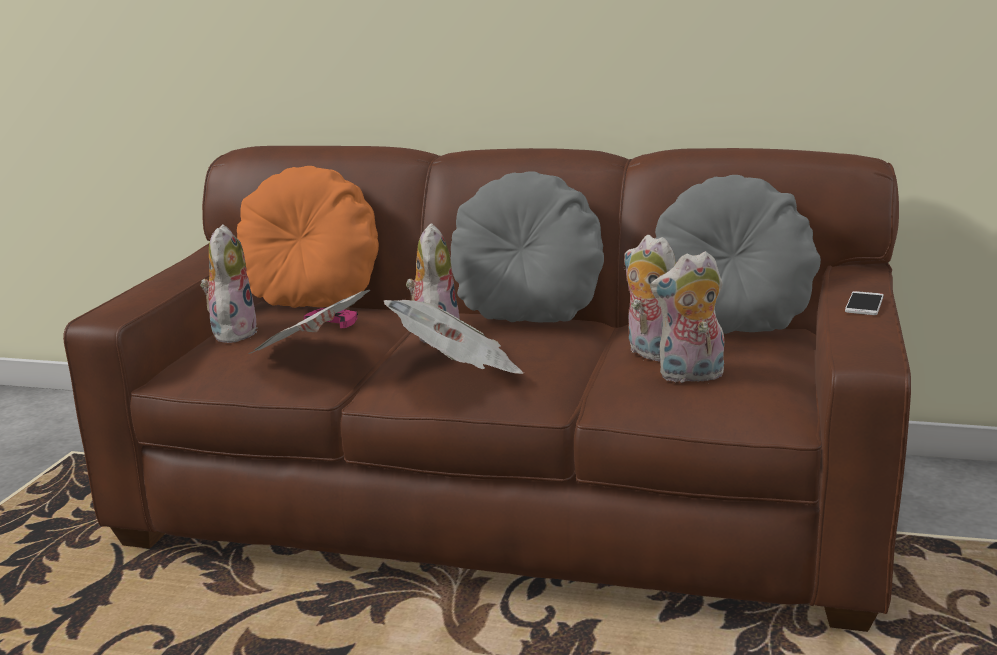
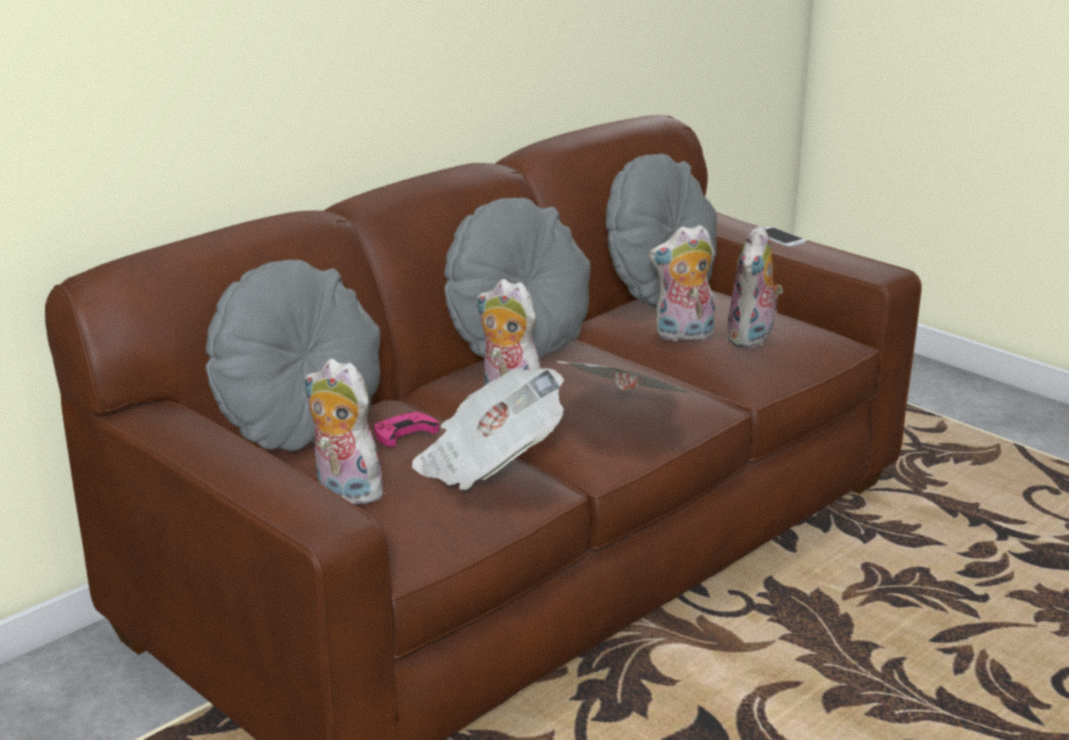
camera: 60 degrees left, 5 degrees up
(313, 302) = (301, 432): orange pillow -> grey pillow

